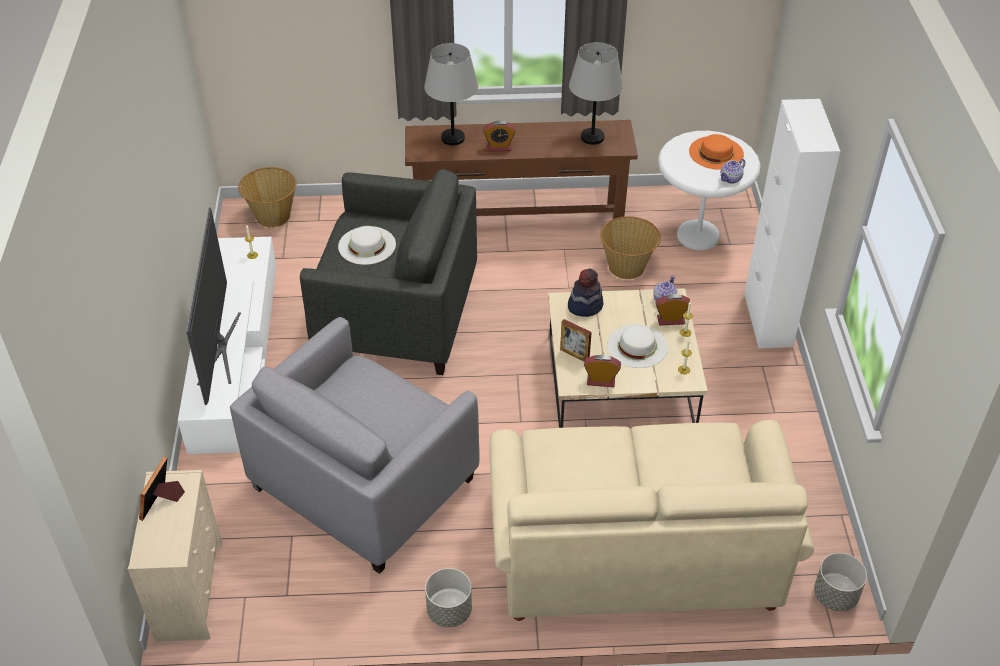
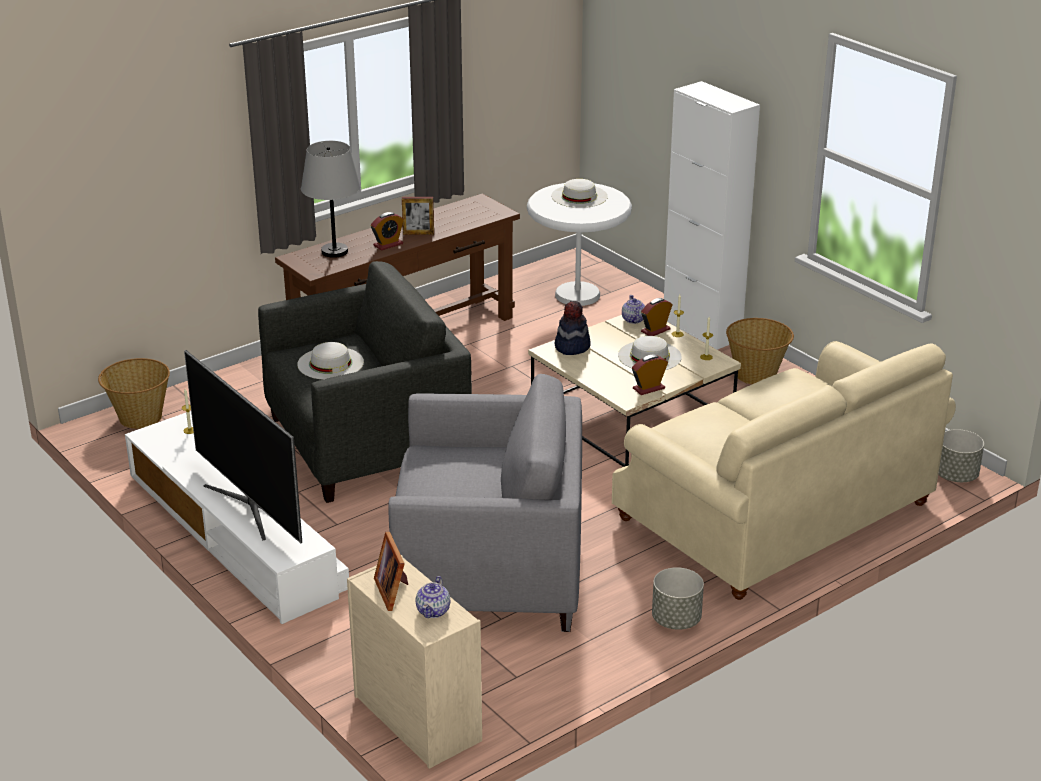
camera: 35 degrees left, 15 degrees down
(364, 483) = (489, 570): grey armchair -> grey armchair turned 90 degrees counterclockwise
(574, 355) = (605, 380): picture frame -> picture frame (418, 233)
(592, 137) = (464, 214): grey table lamp -> none
(627, 267) = (542, 336): basket -> basket (756, 374)
(716, 152) = (579, 196): orange hat -> white hat
(731, 179) = (613, 208): teapot -> teapot (433, 610)

